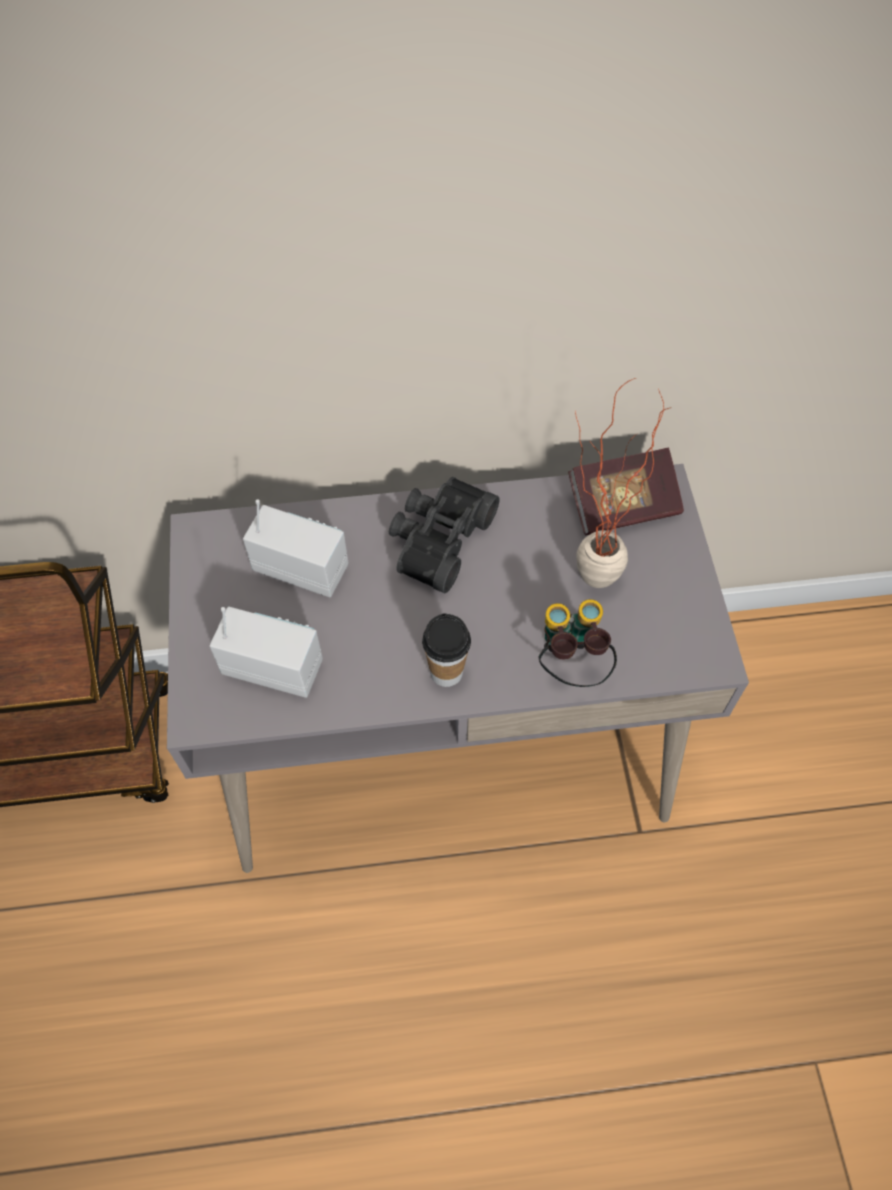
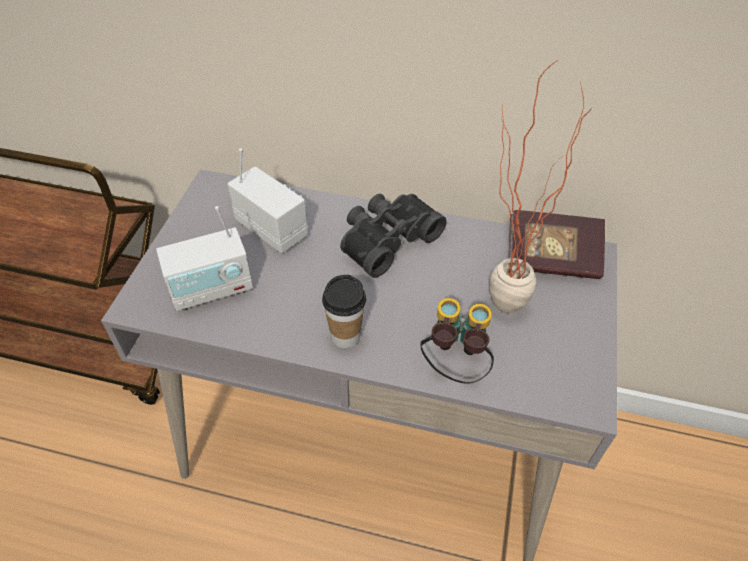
camera: 20 degrees right, 10 degrees down
(273, 667) = (212, 289): radio -> radio turned 120 degrees clockwise

